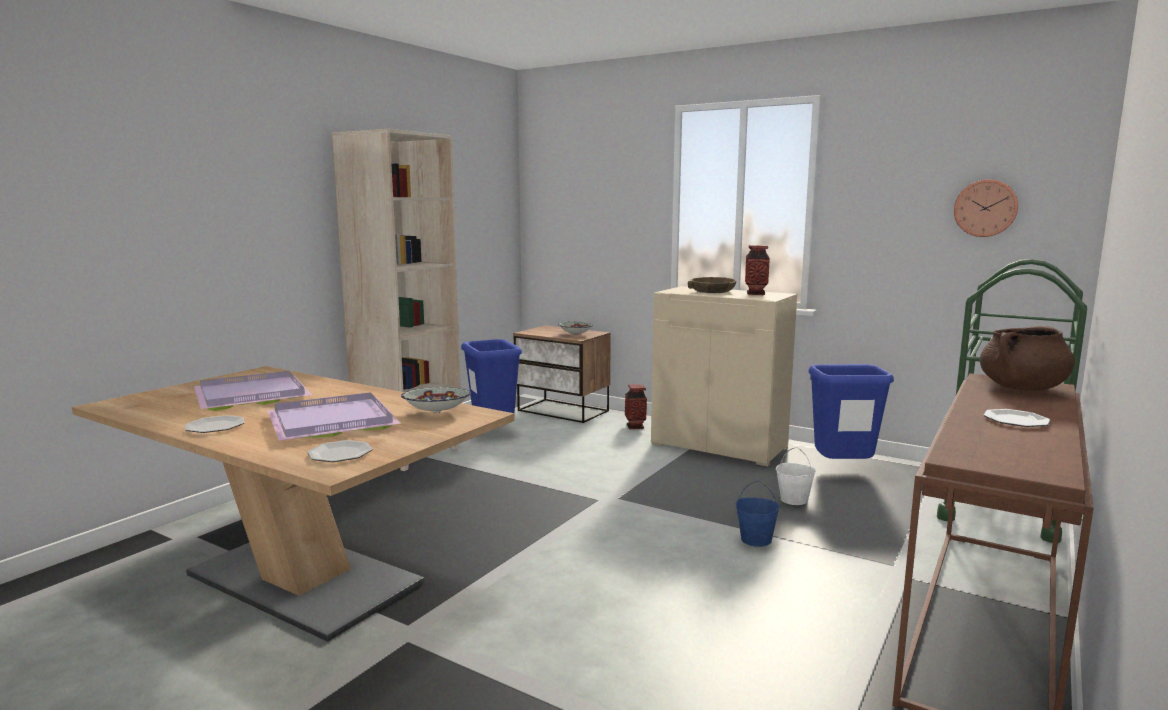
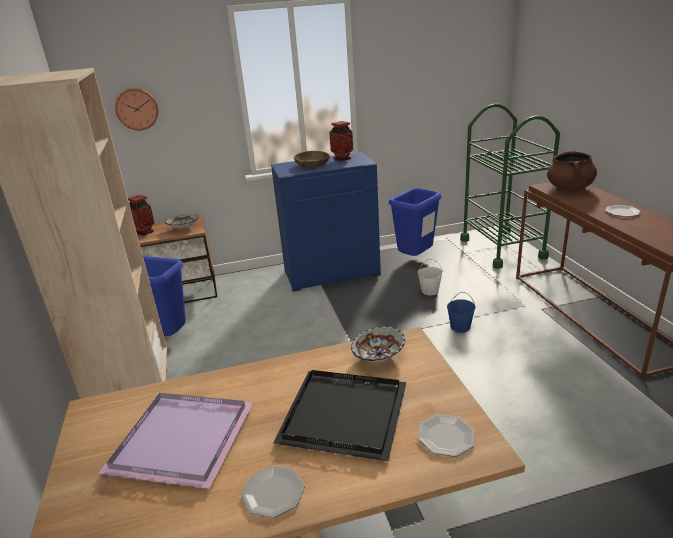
camera: 45 degrees left, 15 degrees up
(335, 422) = (346, 413): purple tray -> black tray
(635, 426) = (257, 283): vase -> vase (144, 232)
(720, 445) = (332, 273): beige cabinet -> blue cabinet
(985, 208) = (457, 73): wall clock -> wall clock (137, 109)

